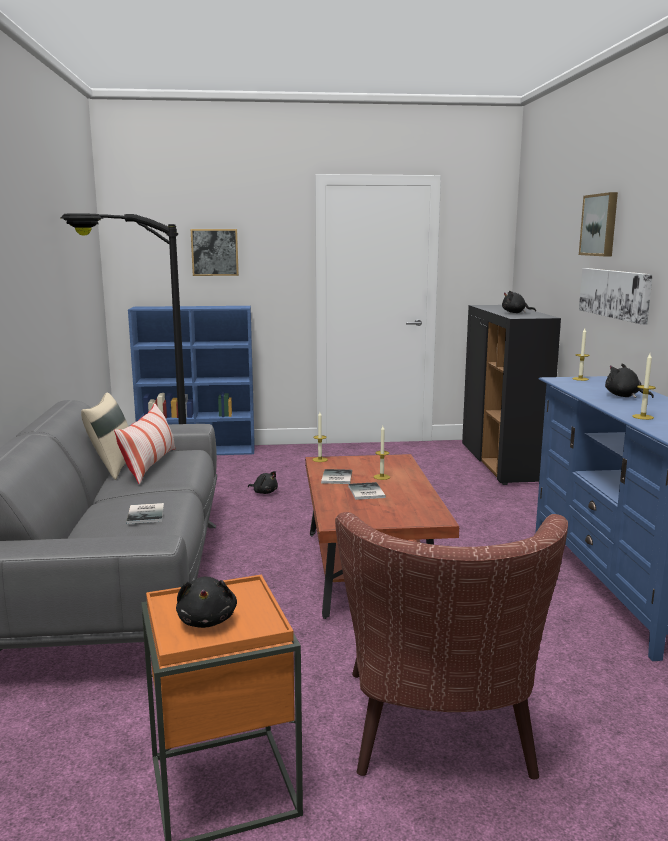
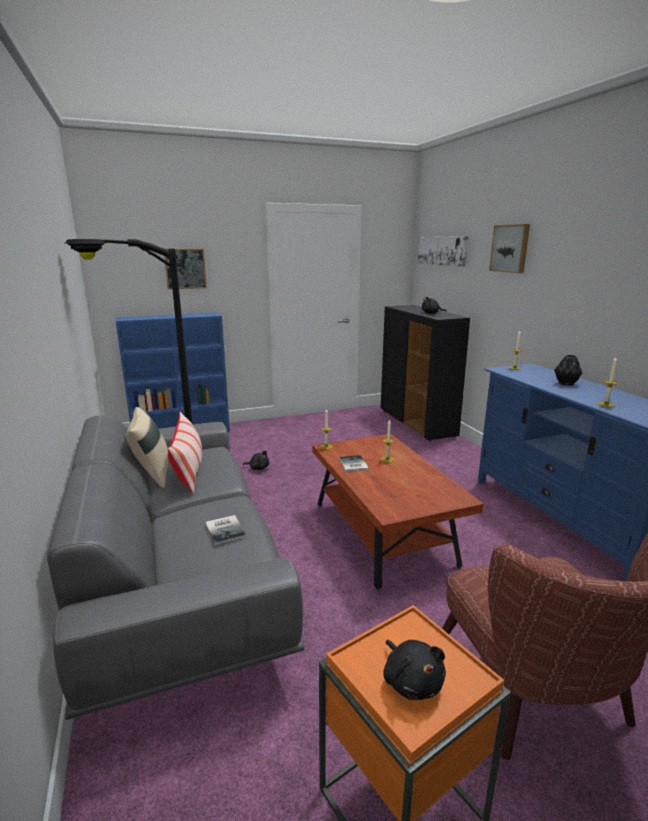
camera: 15 degrees left, 5 degrees up
(365, 492) = (387, 477): book -> none
(615, 294) = (527, 301): picture -> picture (442, 250)
(624, 396) = (566, 384): black plush toy -> black vase

